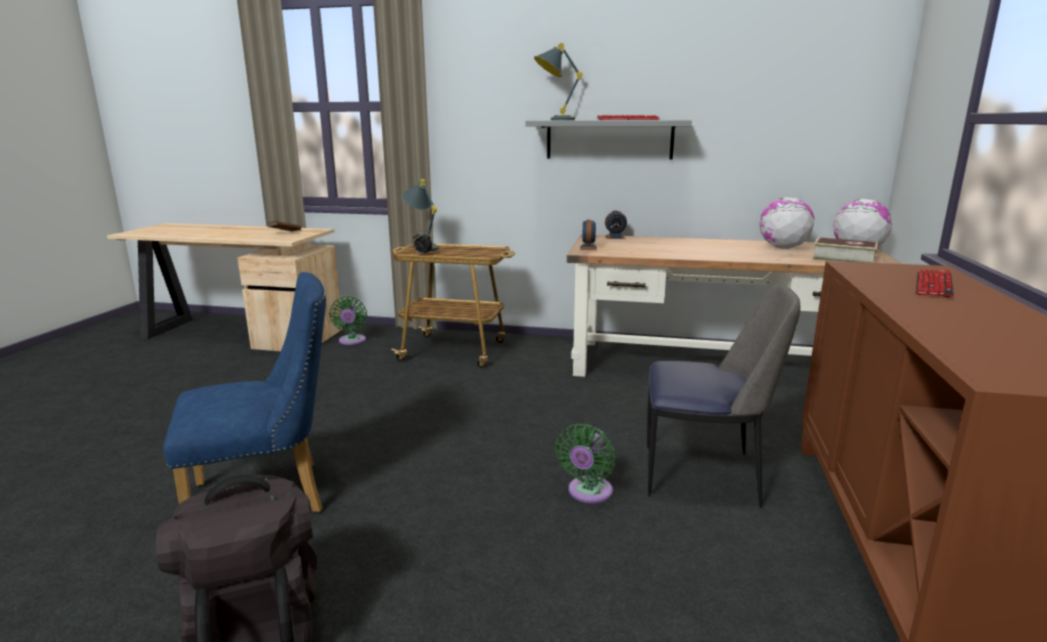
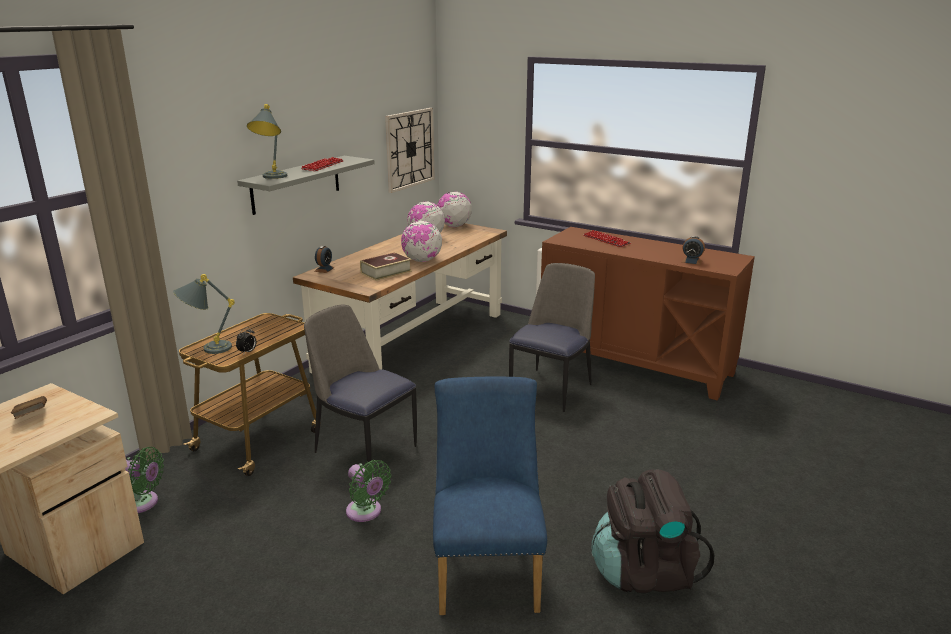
camera: 70 degrees left, 5 degrees up
(468, 392) = (364, 447): none -> chair
(588, 248) = (354, 285): alarm clock -> alarm clock (692, 261)
(588, 493) = (551, 430): green fan -> green fan (366, 512)
(702, 255) = (422, 261): none -> globe
(824, 132) = (410, 149): none -> wall clock
(843, 259) = (472, 235): book -> book (386, 272)

